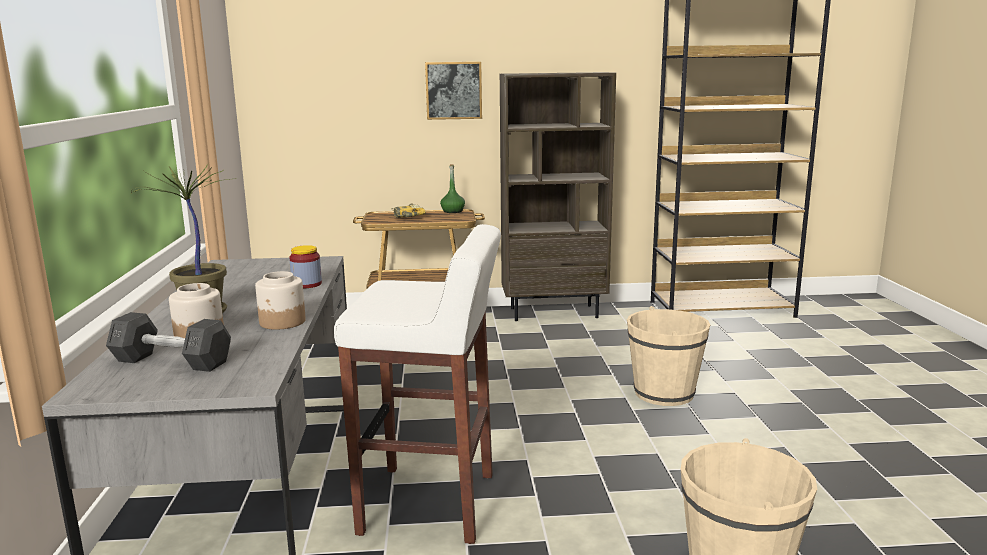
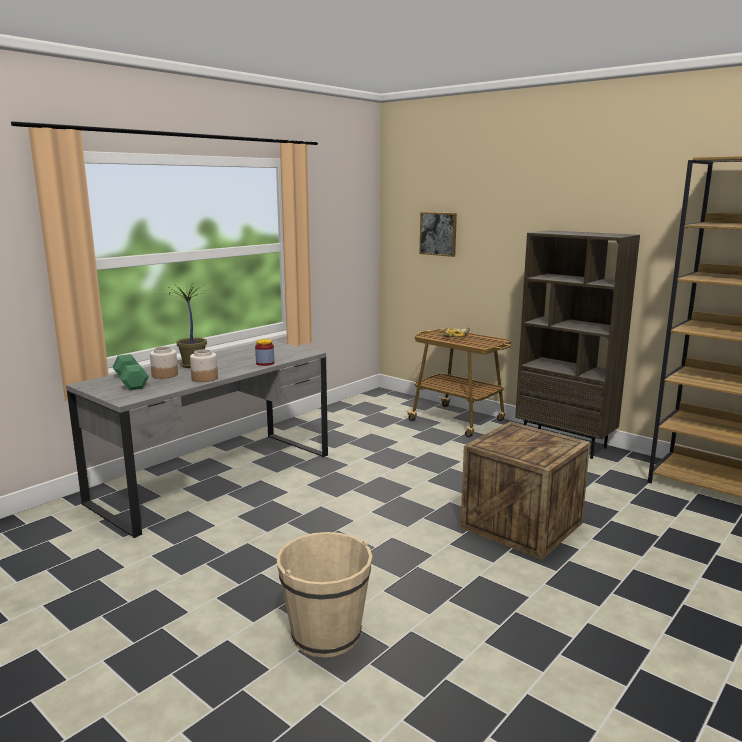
camera: 45 degrees right, 0 degrees up
(172, 361) = (131, 382): grey dumbbell -> green dumbbell
(431, 504) = (269, 517): white stool -> none
(453, 90) = (514, 241): picture -> picture (438, 234)
(453, 211) = (493, 339): green bottle -> none
(664, 393) = (521, 525): beige bucket -> crate

